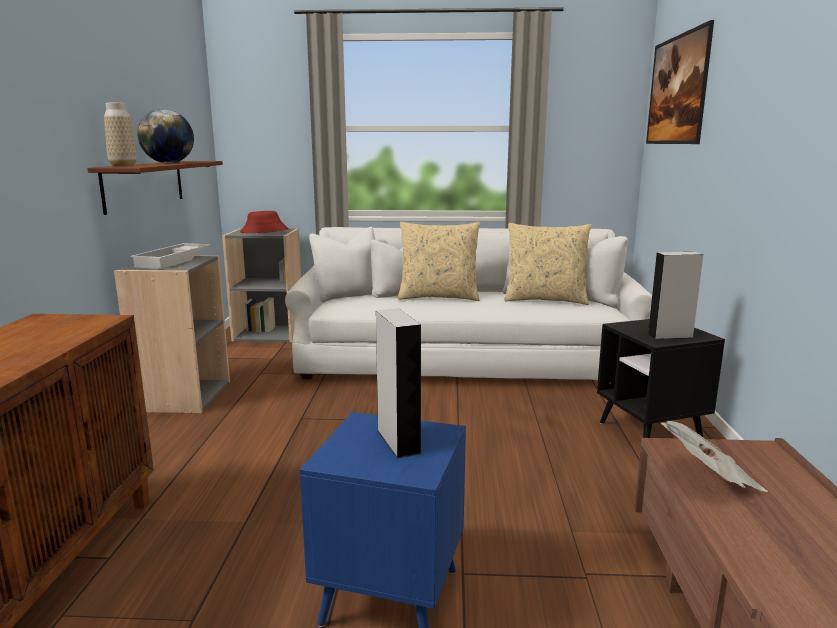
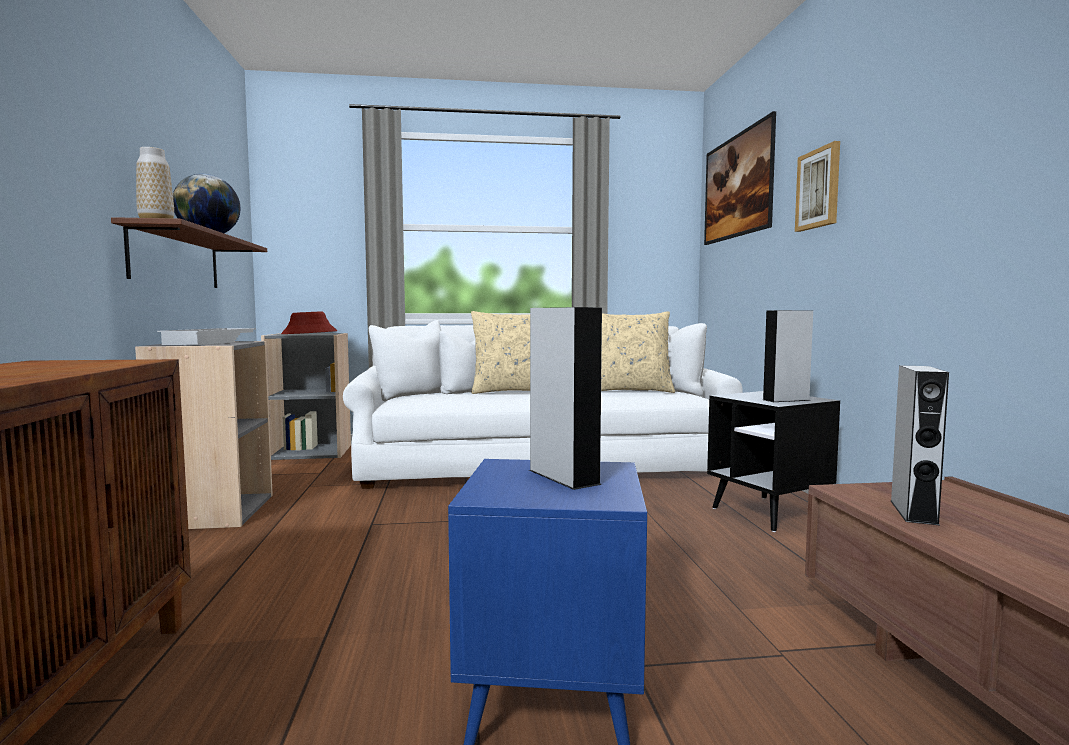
camera: 10 degrees left, 10 degrees down
(709, 479) = (913, 512): newspaper -> grey speaker
(738, 117) = (818, 188): none -> picture

